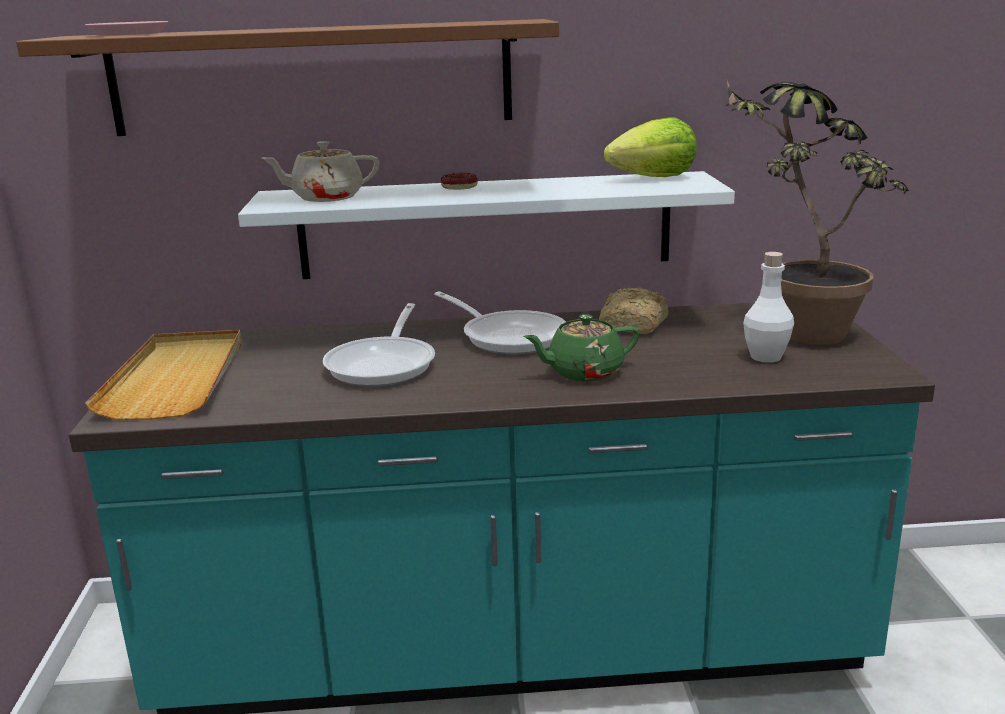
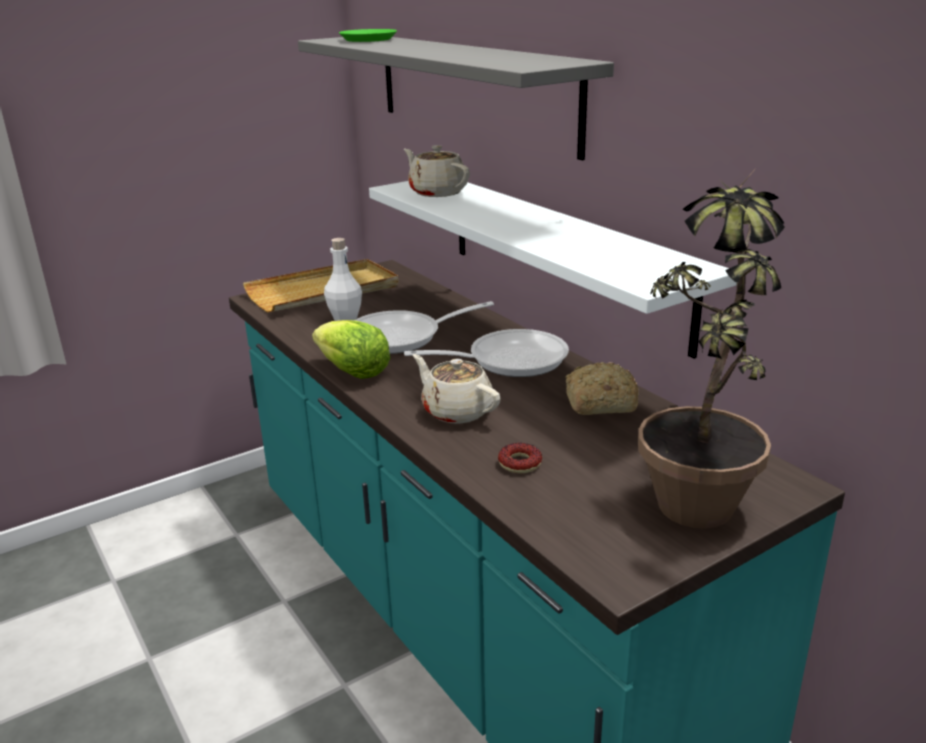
camera: 60 degrees right, 5 degrees up
(128, 34) = (368, 39): pink plate -> green plate
(312, 78) = (472, 89): brown shelf -> grey shelf
(459, 187) = (523, 212): donut -> donut (519, 463)
(509, 336) = (508, 360): frying pan -> frying pan turned 120 degrees counterclockwise
(583, 372) = (456, 411): green teapot -> beige teapot
(654, 178) = (659, 260): lettuce -> lettuce (353, 372)
(766, 357) = (587, 489): white bottle -> white bottle (345, 319)

